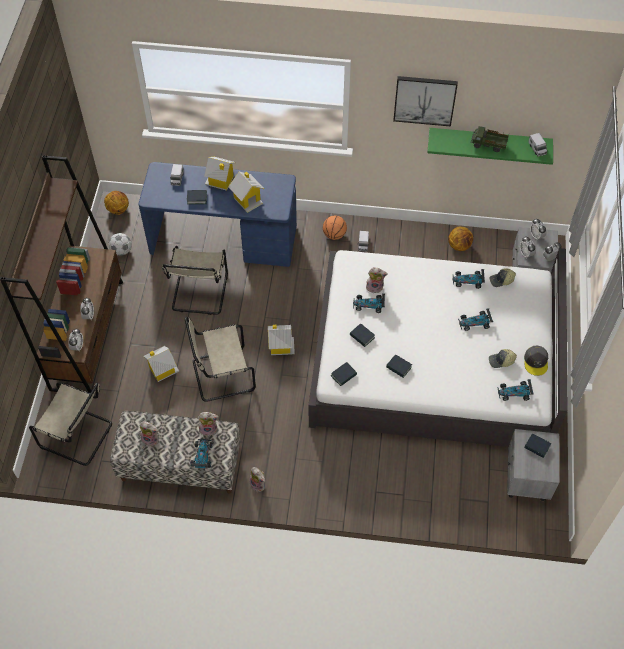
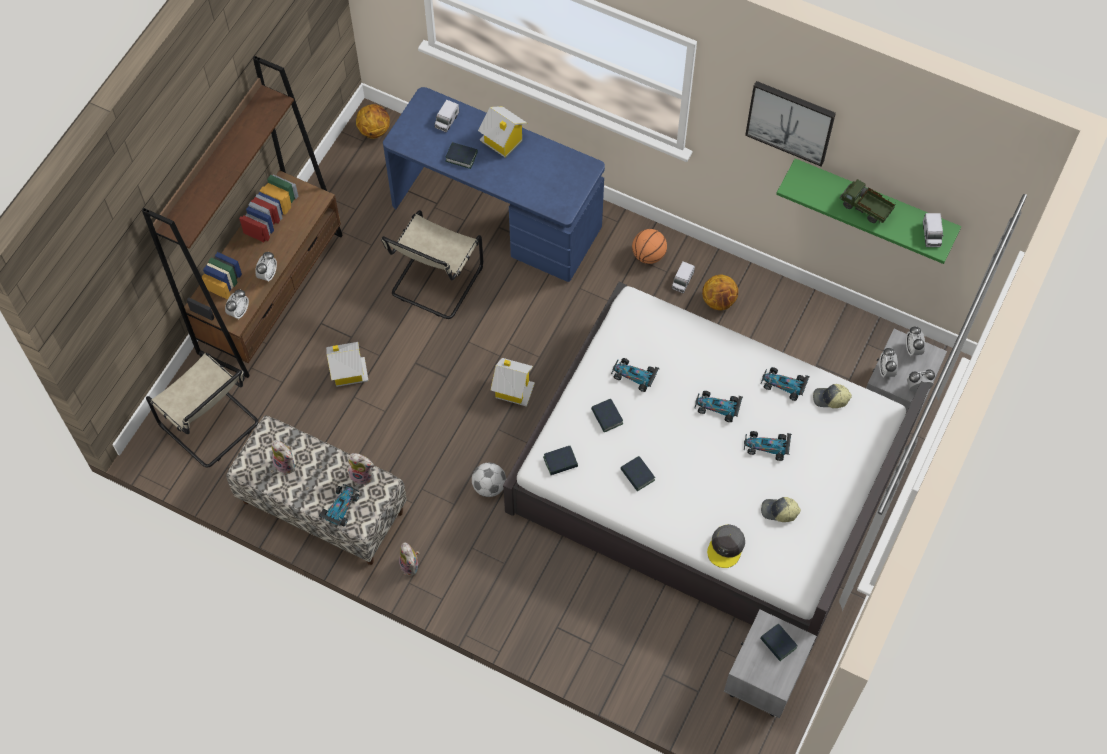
camera: 20 degrees right, 5 degrees up
(121, 251) = (357, 190): football -> football (489, 486)
(221, 375) = (419, 404): beige chair -> none
(247, 199) = (527, 179): toy house -> none
(375, 287) = (653, 353): plush toy -> none
(459, 246) = (815, 325): basketball -> basketball (719, 301)
(514, 392) = (777, 561): toy car -> toy car (718, 407)
(536, 362) = (826, 528): grey cap -> grey cap (726, 547)

